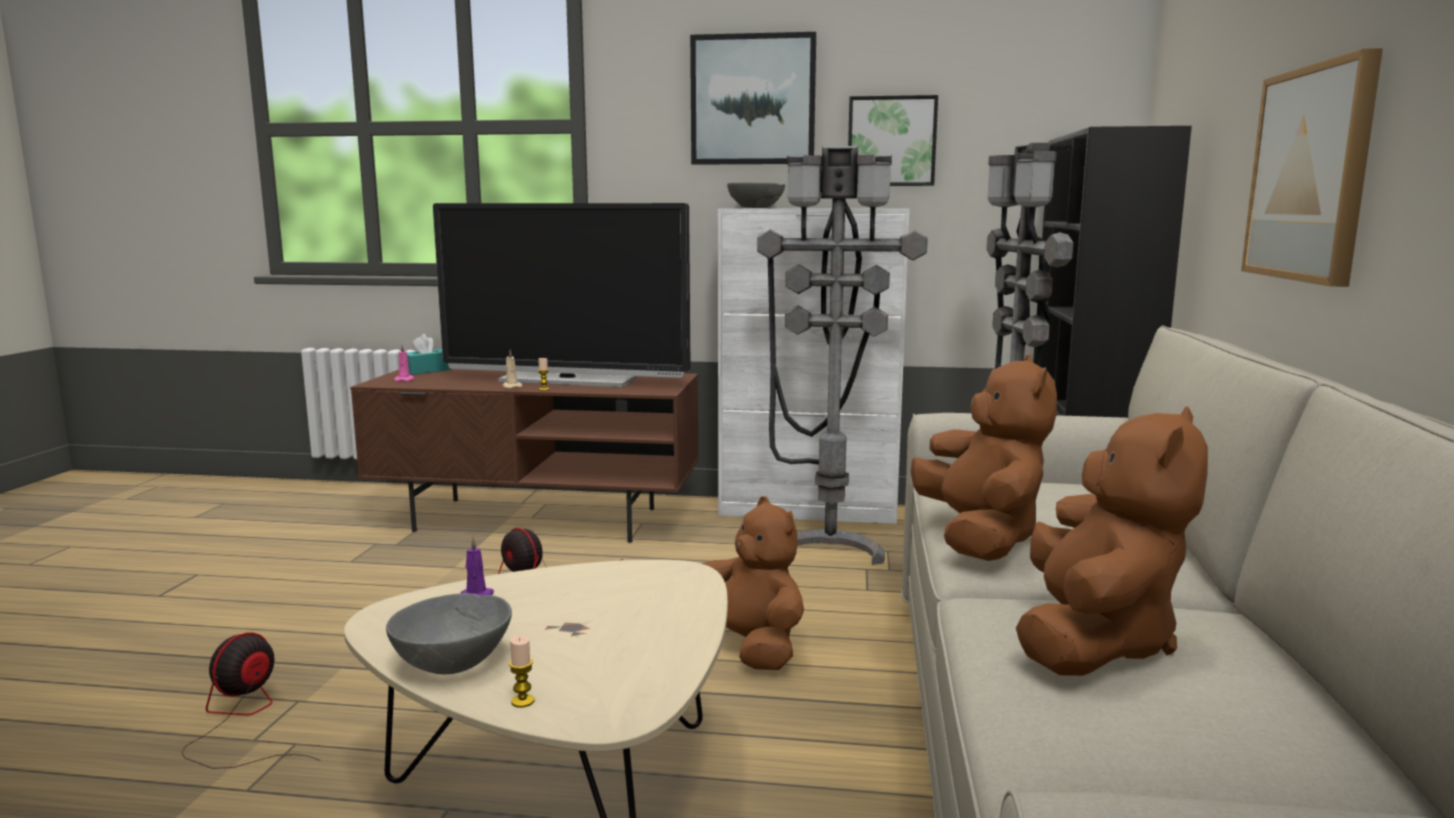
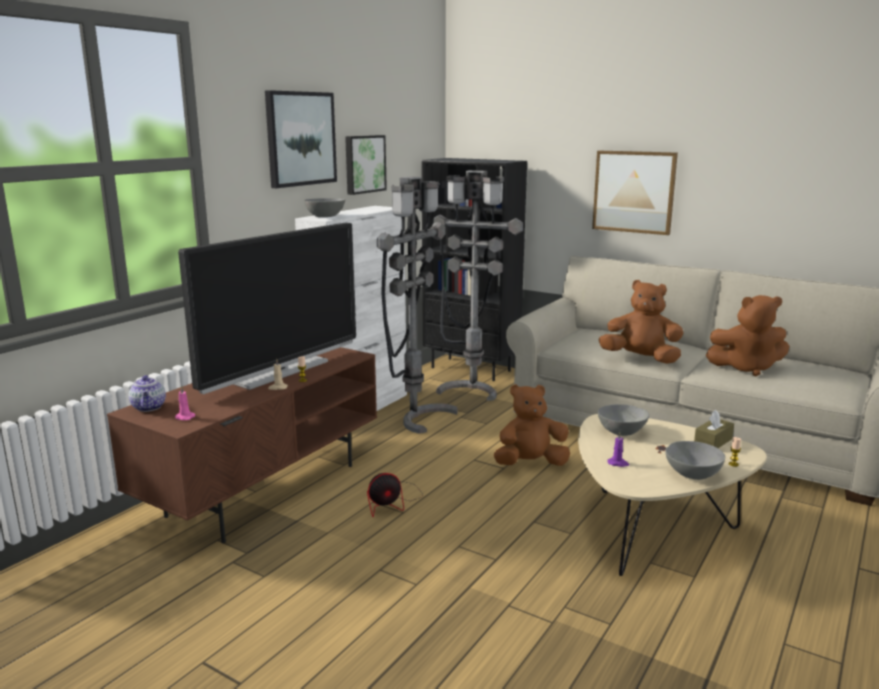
camera: 65 degrees left, 5 degrees up
(243, 721) = (525, 626): fan -> none
(427, 370) = (149, 407): turquoise tissue box -> teapot
(628, 589) = (621, 431): none -> grey bowl
(639, 674) = (713, 442): none -> brown tissue box
(1092, 642) = (746, 368): brown plush toy -> brown plush toy turned 135 degrees clockwise

